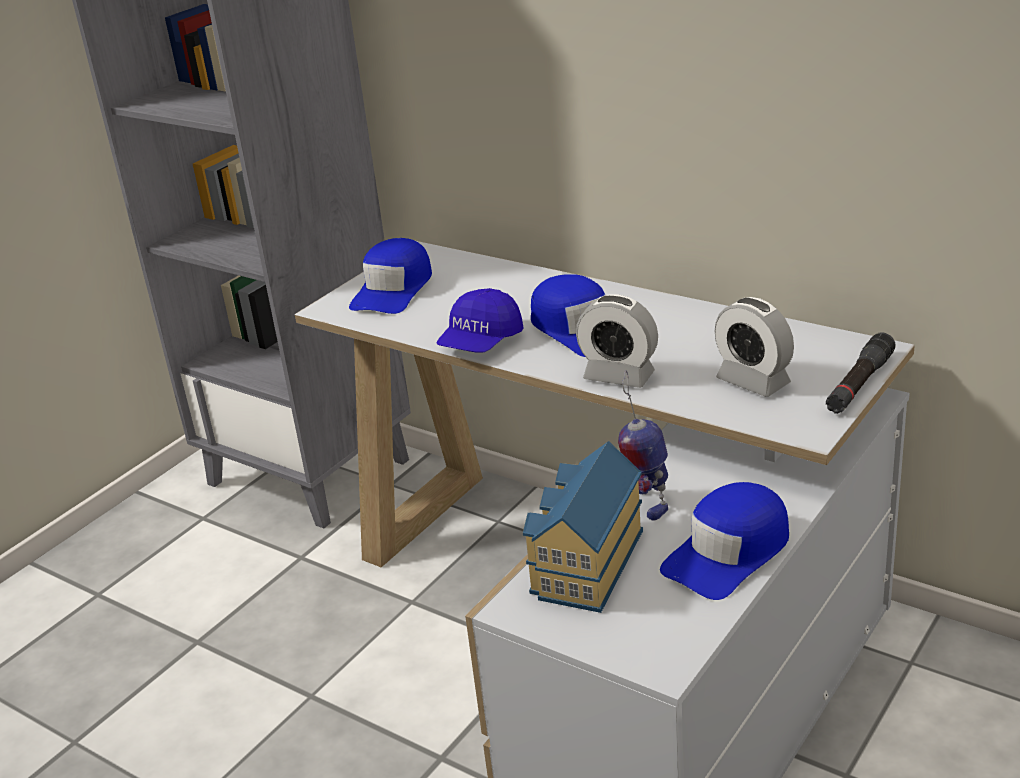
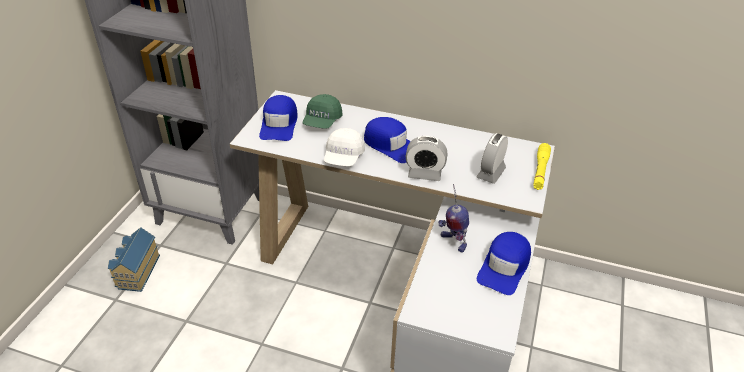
camera: 20 degrees left, 10 degrees up
(471, 288) = (322, 121): none -> green cap
(481, 343) = (343, 157): blue cap -> white cap
(583, 563) = (439, 281): toy house -> toy house (136, 271)
(753, 381) = (491, 173): alarm clock -> alarm clock turned 90 degrees clockwise
(859, 384) = (540, 171): black flashlight -> yellow flashlight

